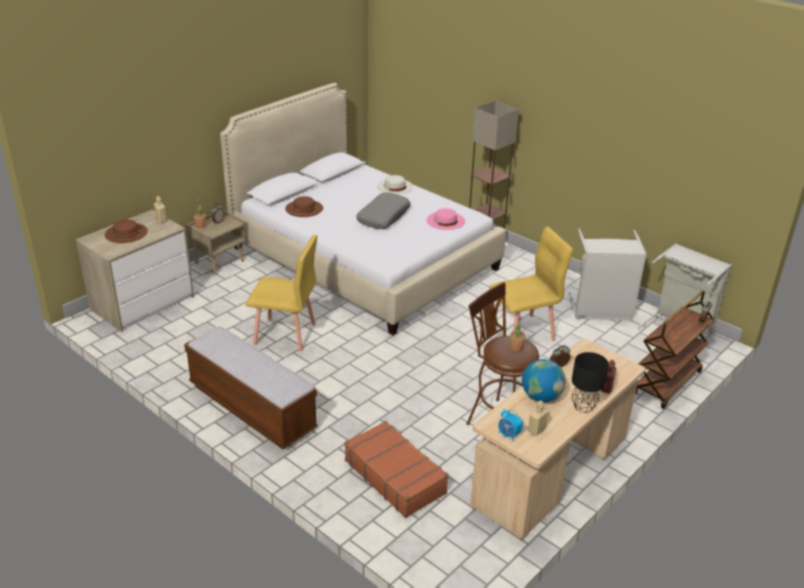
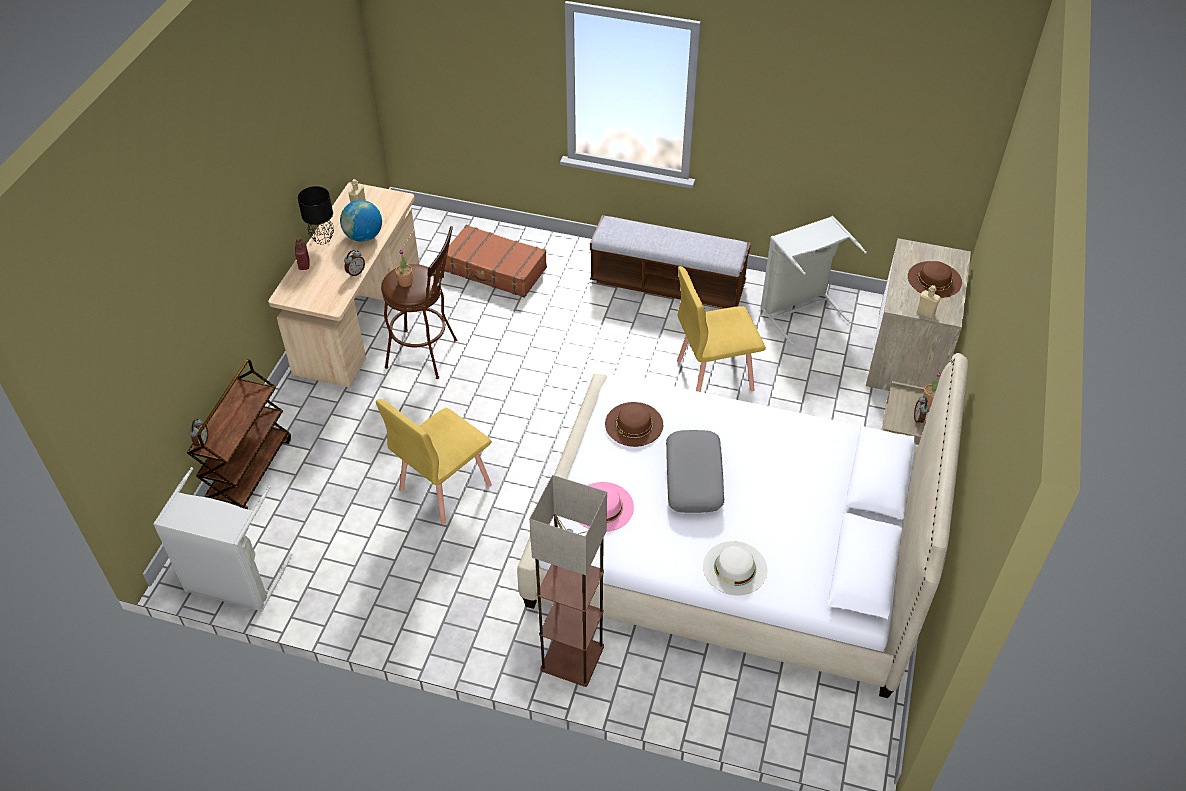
camera: 155 degrees right, 15 degrees up
(304, 208) = (815, 452): brown hat -> brown hat (634, 424)
(508, 435) = (380, 195): alarm clock -> none
(601, 311) = (349, 572): grey laundry basket -> grey laundry basket (800, 310)

